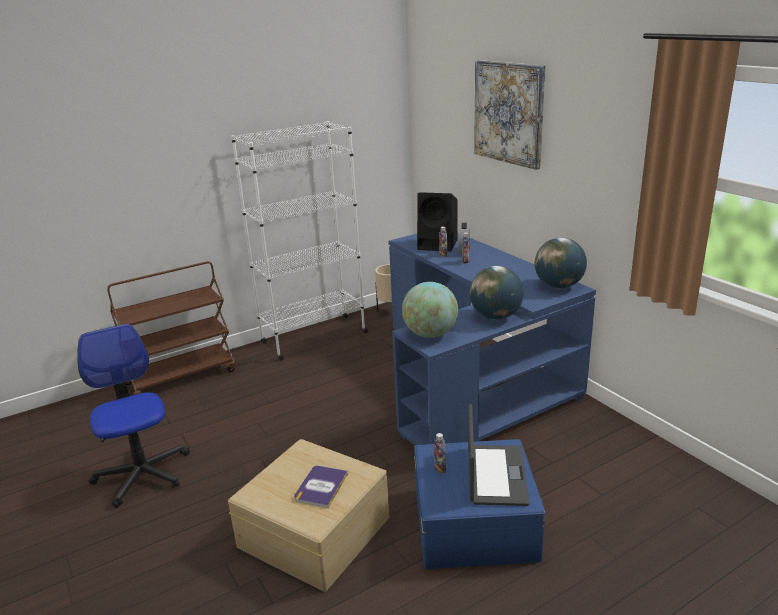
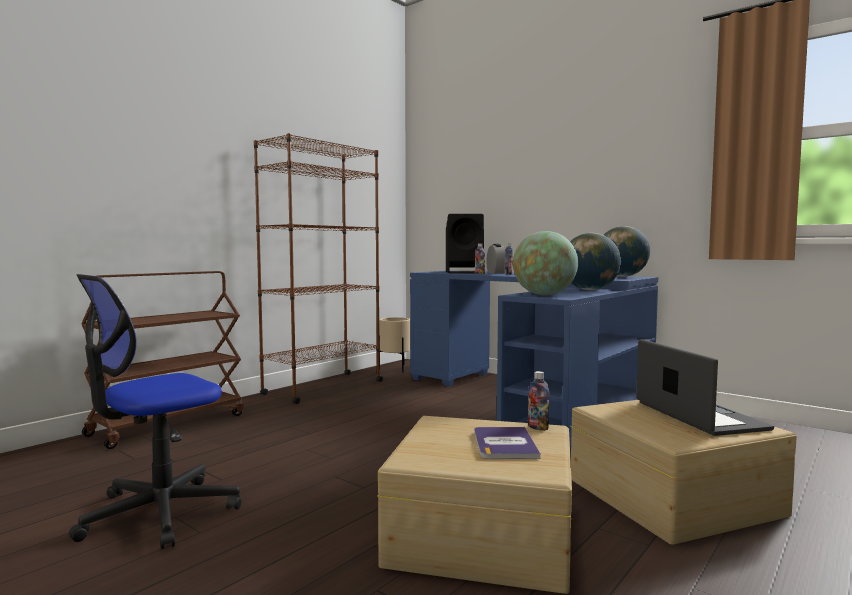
camera: 20 degrees left, 20 degrees down
(142, 474) = (159, 513): office chair -> office chair turned 90 degrees counterclockwise
(314, 337) = (323, 387): white bookcase -> brown bookcase
(440, 468) = (630, 418): bottle -> bottle (537, 427)
(474, 522) = (671, 495): blue storage box -> beige storage box
(509, 113) = (535, 138): picture -> none

